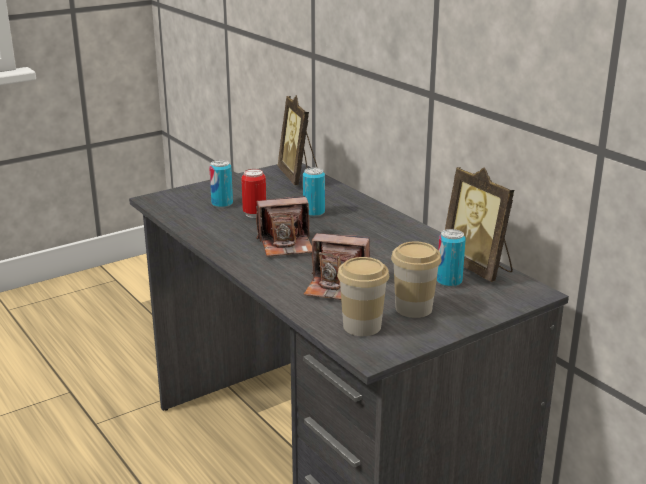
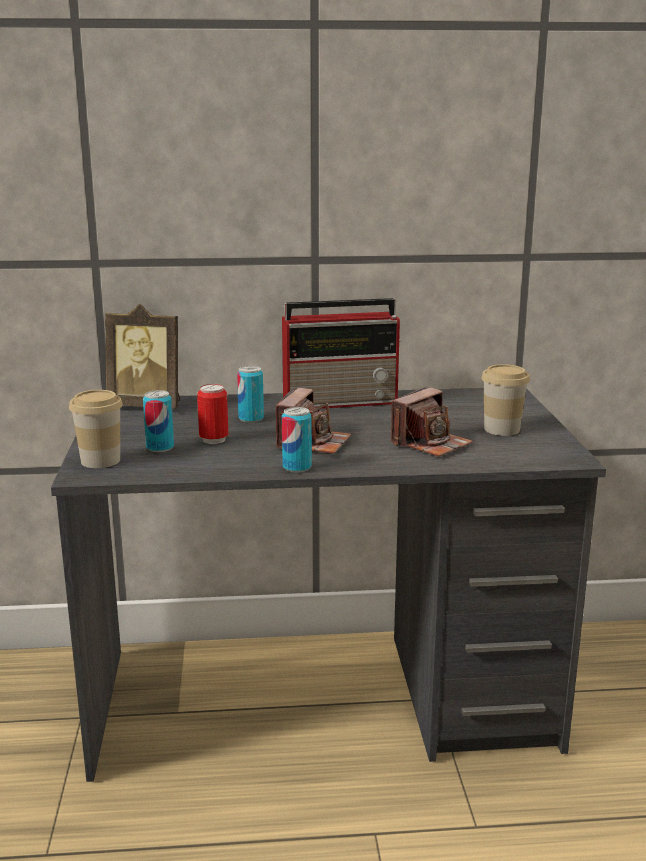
camera: 60 degrees left, 5 degrees down
(362, 326) = (517, 451): cup -> cup (100, 461)
(399, 231) = (342, 401): none -> radio
(449, 281) = (464, 409): can -> can (297, 467)
(478, 267) = (449, 396): picture frame -> none

